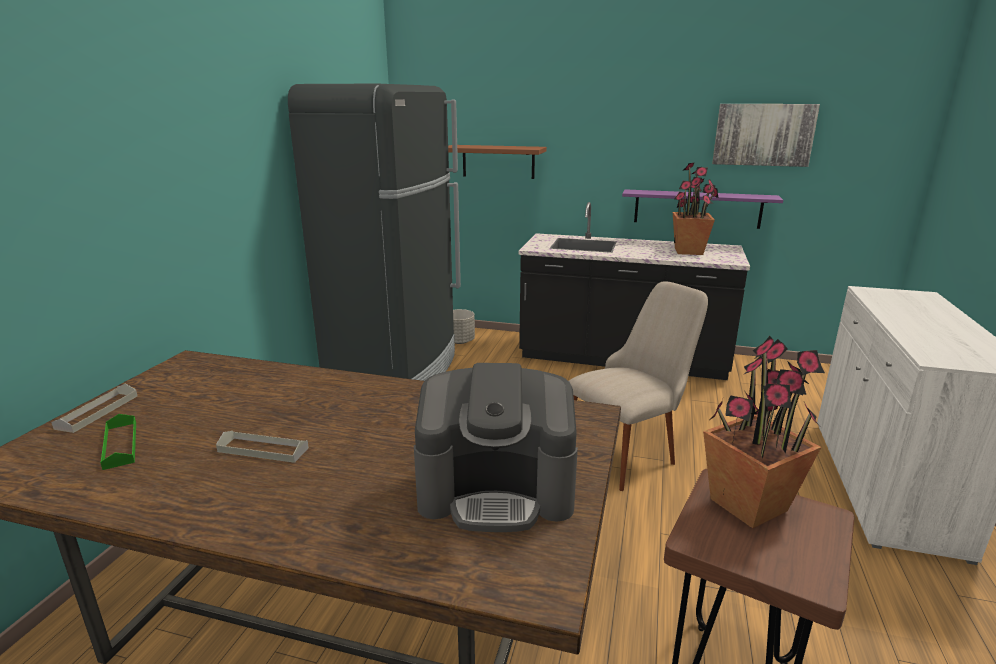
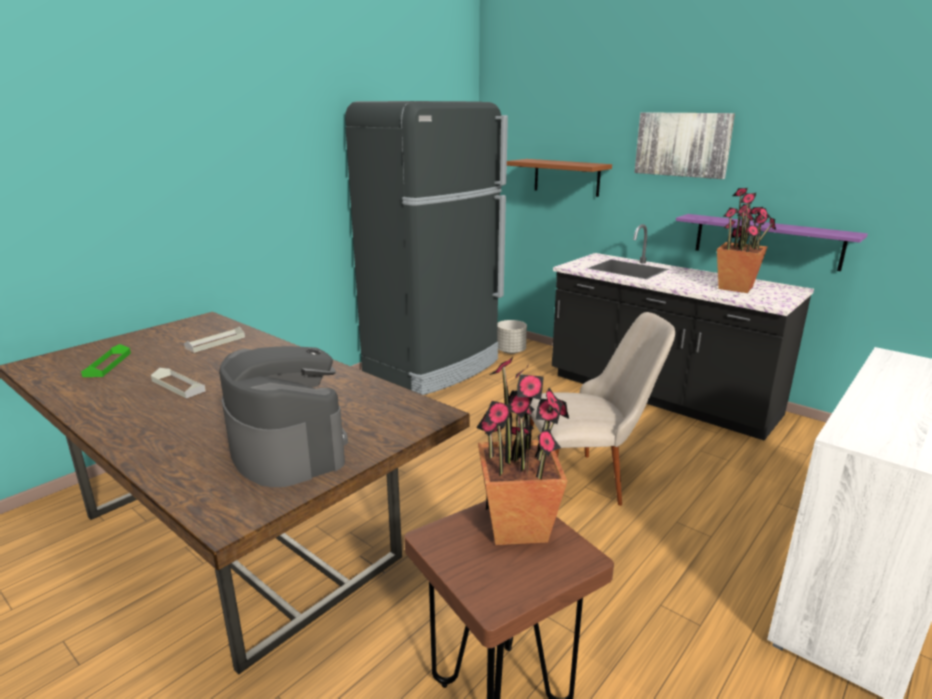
camera: 25 degrees right, 0 degrees up
(97, 412) = (119, 342): grey tray -> grey tray (215, 342)
(497, 489) = (287, 448): coffee machine -> coffee machine turned 150 degrees counterclockwise
(763, 134) = (852, 159): picture -> picture (682, 144)

